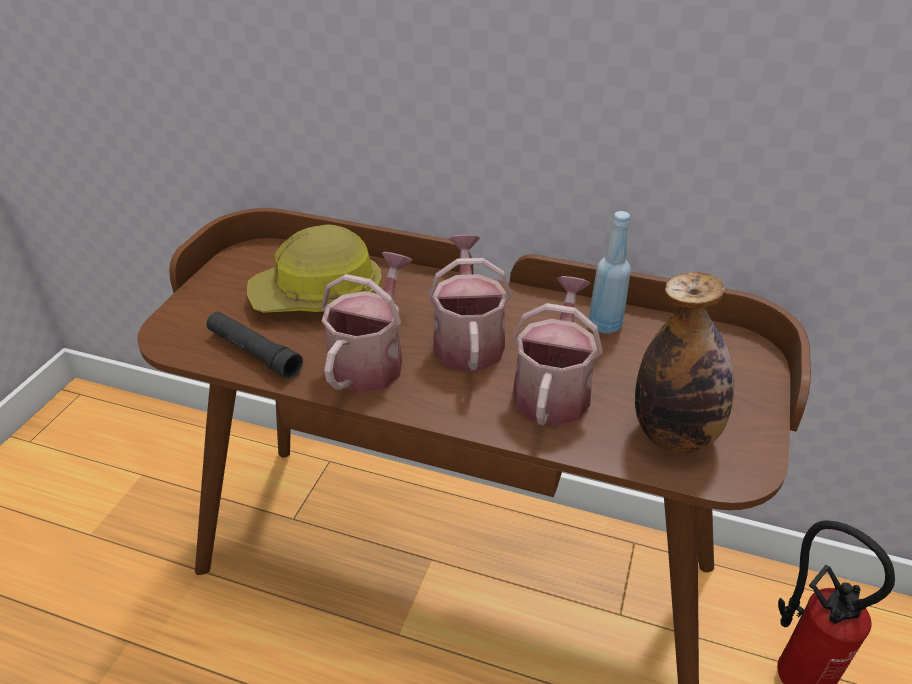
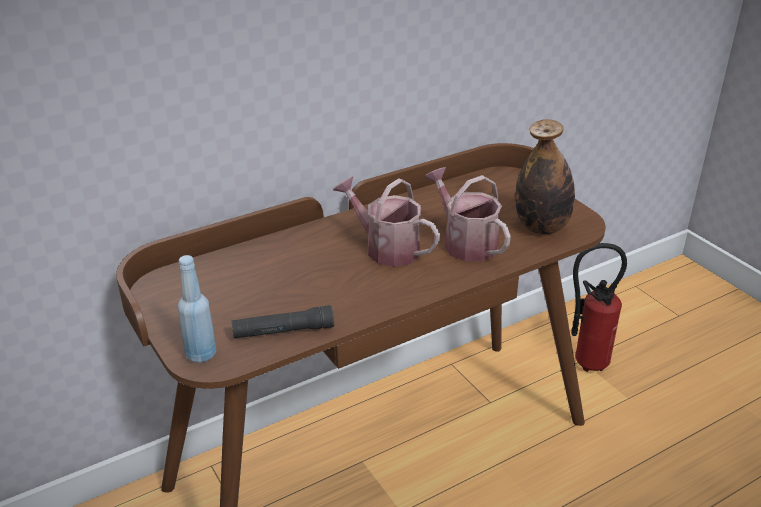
camera: 50 degrees left, 5 degrees down
(318, 295) = (257, 280): hard hat -> none
(371, 359) = (356, 289): watering can -> none
(605, 325) = (435, 201): blue bottle -> blue bottle (201, 354)

